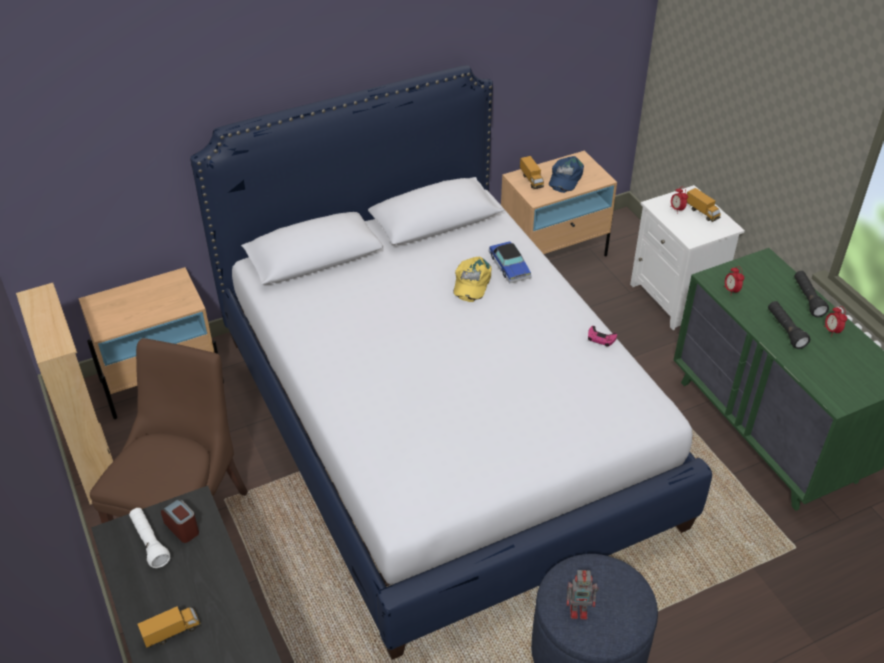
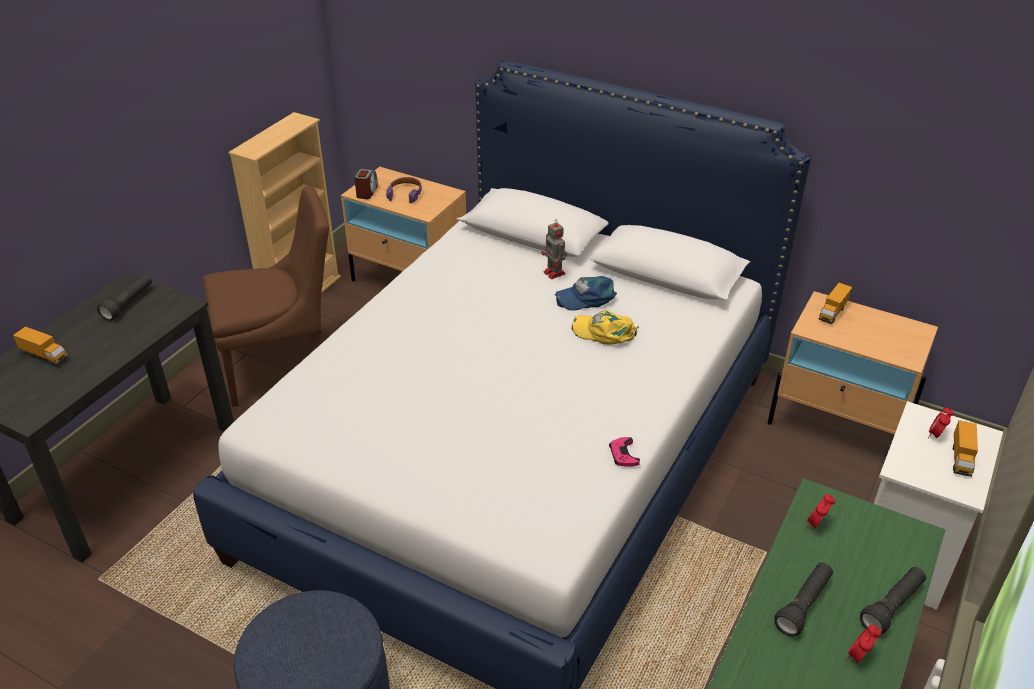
camera: 55 degrees right, 5 degrees down
(145, 302) = (405, 194): none -> purple headphones
(149, 542) = (128, 303): white flashlight -> black flashlight
(182, 528) = (153, 311): alarm clock -> alarm clock (367, 192)
(471, 282) = (604, 332): yellow cap -> yellow cap turned 45 degrees clockwise
(509, 266) = (657, 345): toy car -> none
(565, 178) = (870, 333): blue cap -> blue cap (587, 297)
(579, 610) = (285, 636): toy robot -> toy robot (555, 273)

